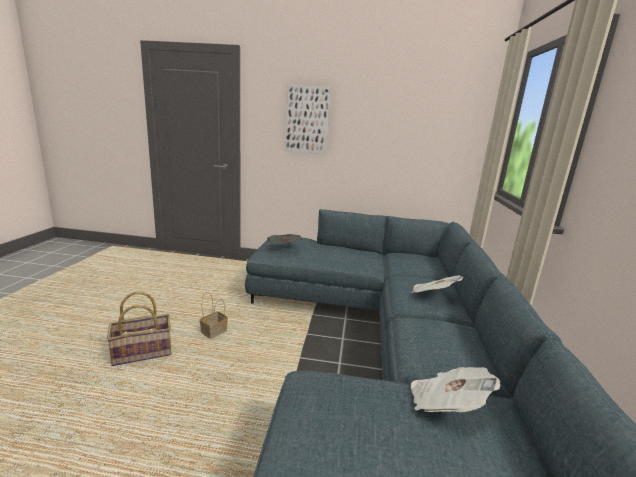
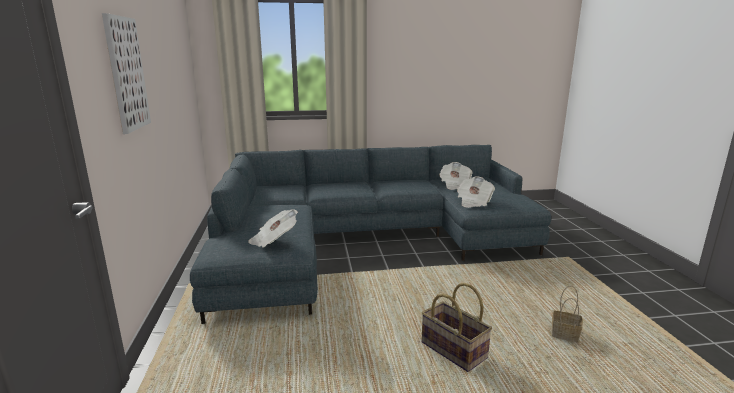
camera: 105 degrees left, 0 degrees up
(214, 331) = (385, 320): basket -> basket (563, 335)
(432, 295) = (345, 185): newspaper -> newspaper (473, 202)

